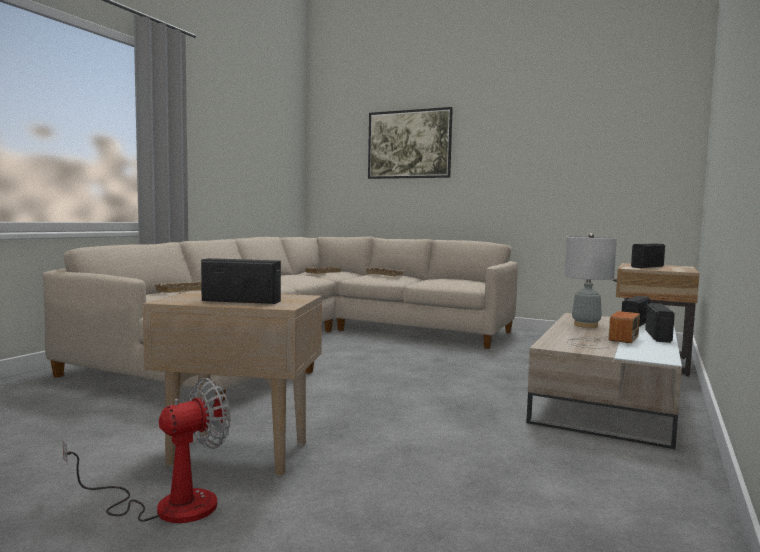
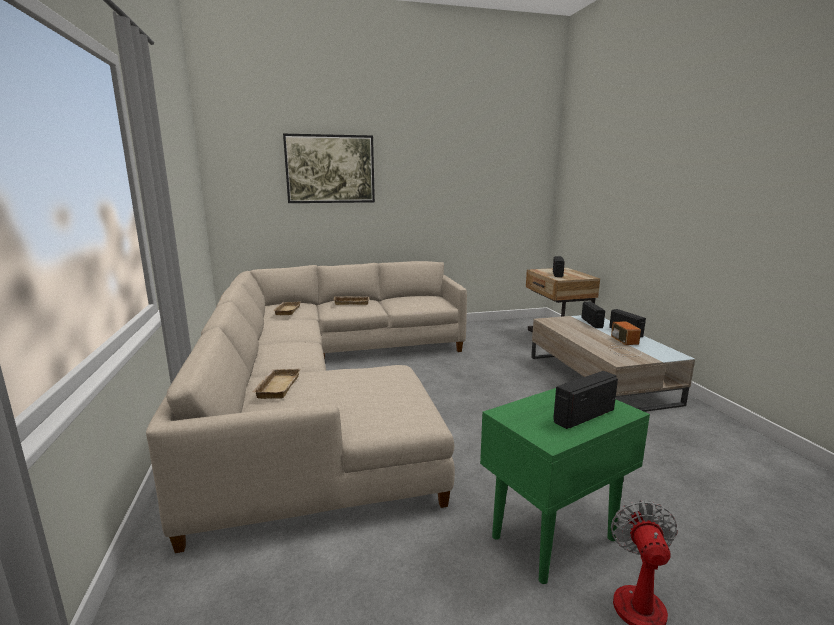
camera: 40 degrees left, 10 degrees up
(237, 453) = (552, 538): beige side table -> green side table
(586, 325) = (577, 331): grey table lamp -> none

